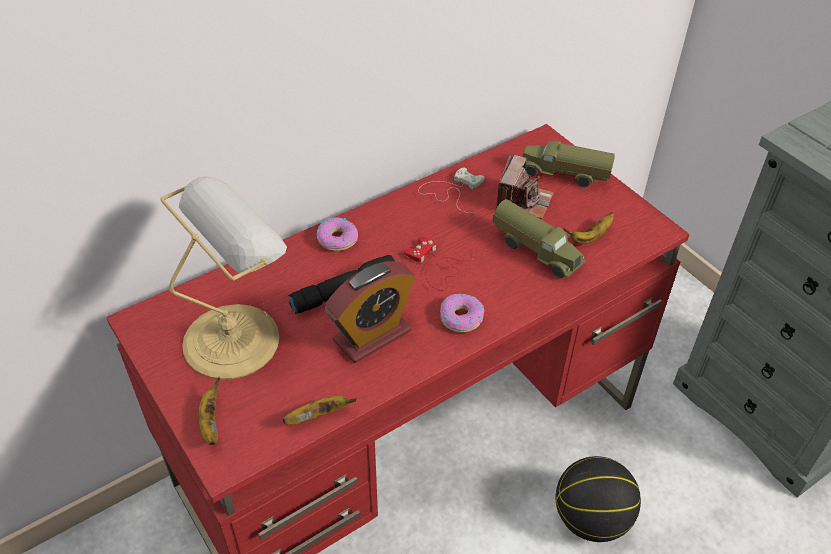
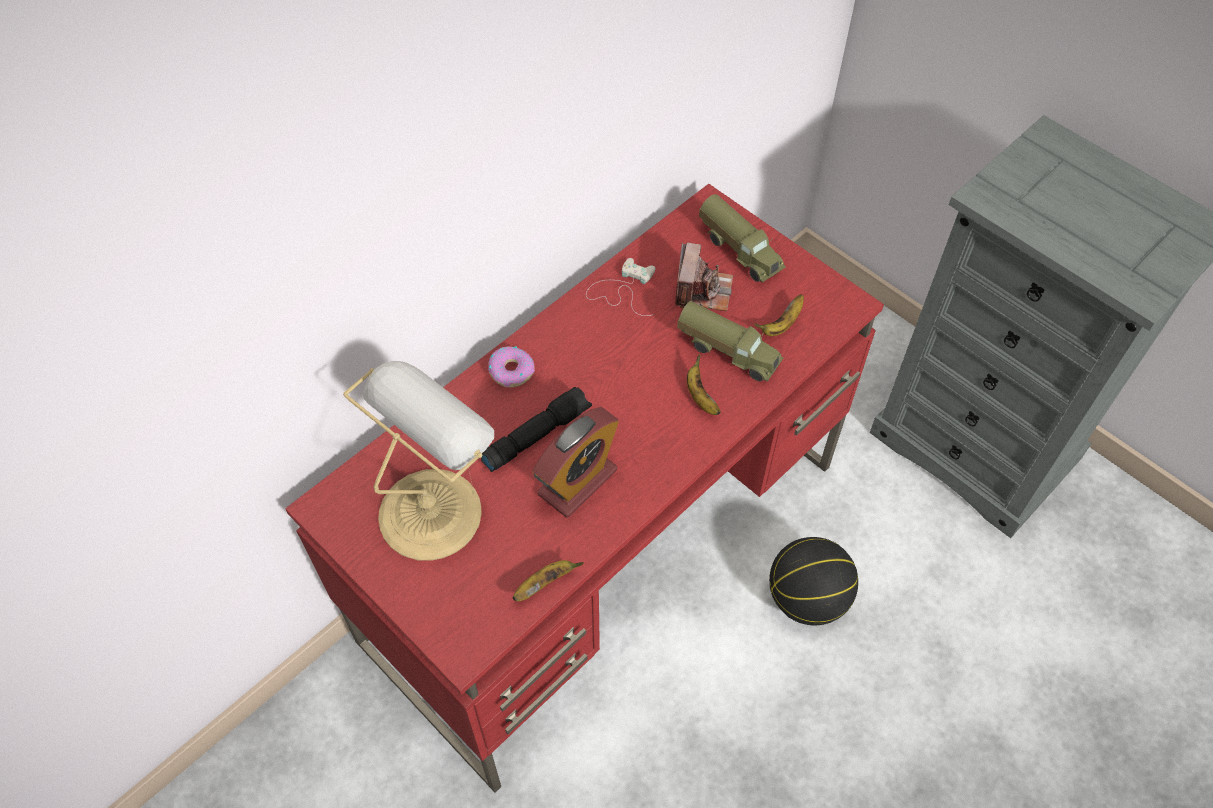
camera: 10 degrees left, 10 degrees up
(210, 423) = (436, 611): banana -> banana (700, 396)
(437, 266) = (627, 387): red game controller -> none
(461, 317) = (665, 445): donut -> none
(564, 175) = (740, 250): toy truck -> toy truck turned 135 degrees counterclockwise

